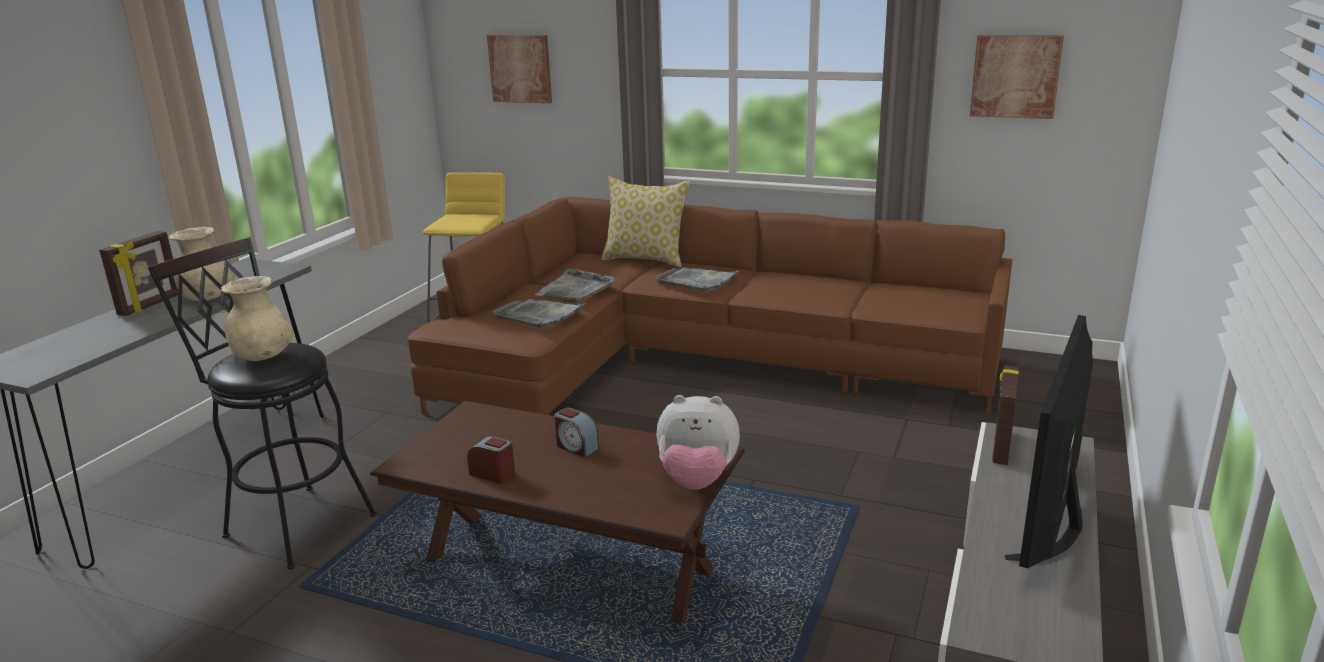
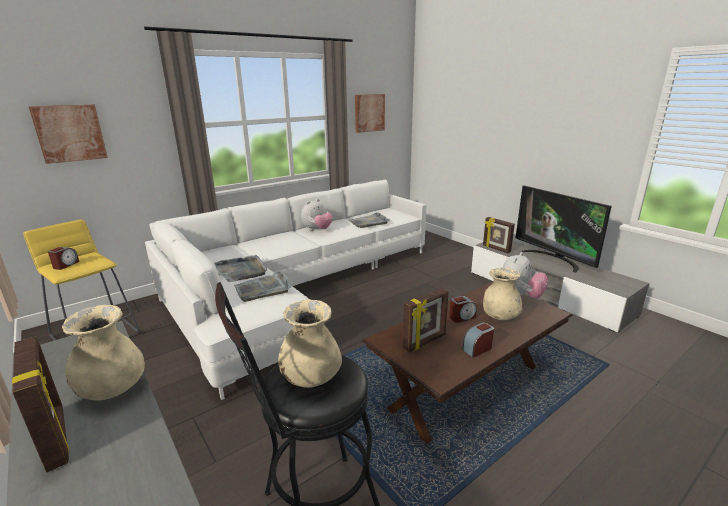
camera: 60 degrees left, 0 degrees up
(455, 219) = (66, 265): none -> alarm clock
(484, 437) = (425, 342): none -> picture frame
(607, 475) = (500, 316): none -> beige vase
(646, 259) = (232, 244): pillow -> none
(693, 362) = (294, 289): brown sofa -> white sofa
(697, 281) = (288, 242): grey tray -> grey tray (369, 222)
(774, 281) = (317, 230): none -> plush toy

